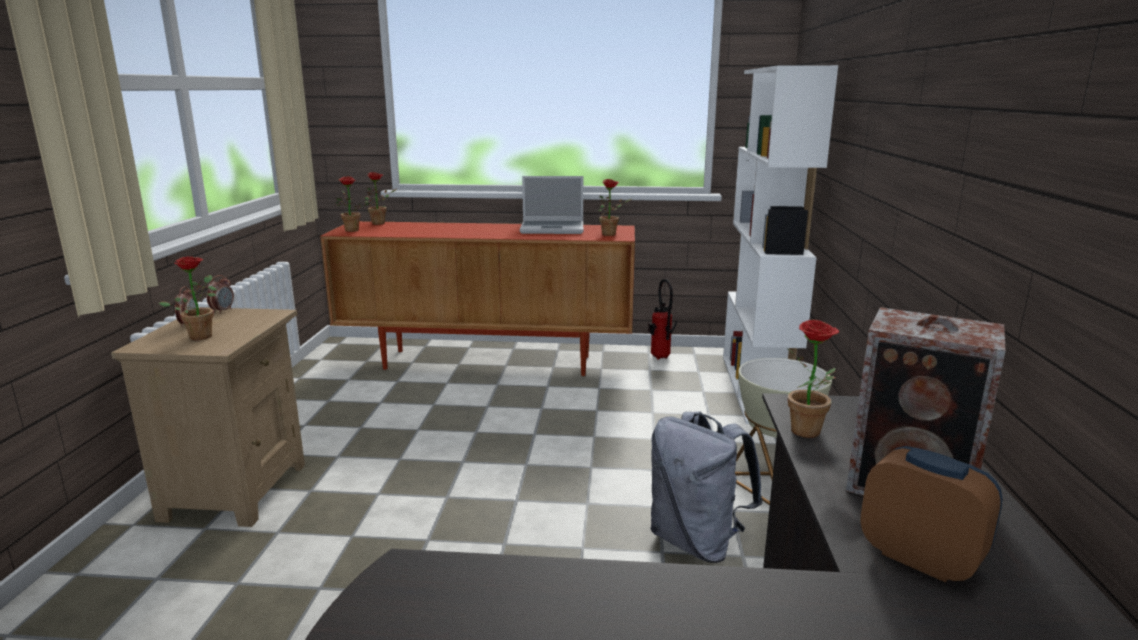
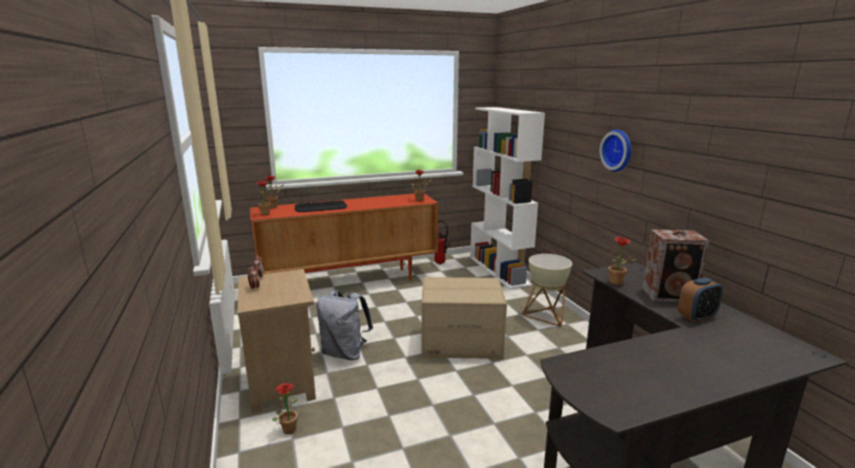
camera: 25 degrees left, 0 degrees up
(202, 335) = (275, 292): potted plant -> potted plant (288, 428)
(440, 230) = (321, 207): none -> keyboard
(553, 229) = (384, 199): laptop -> none
(563, 495) = (461, 341): none -> cardboard box
(697, 541) = (536, 346): grey backpack -> grey backpack (345, 353)
(920, 558) = (696, 317): alarm clock -> alarm clock turned 135 degrees clockwise
(928, 129) = (618, 150): none -> wall clock

